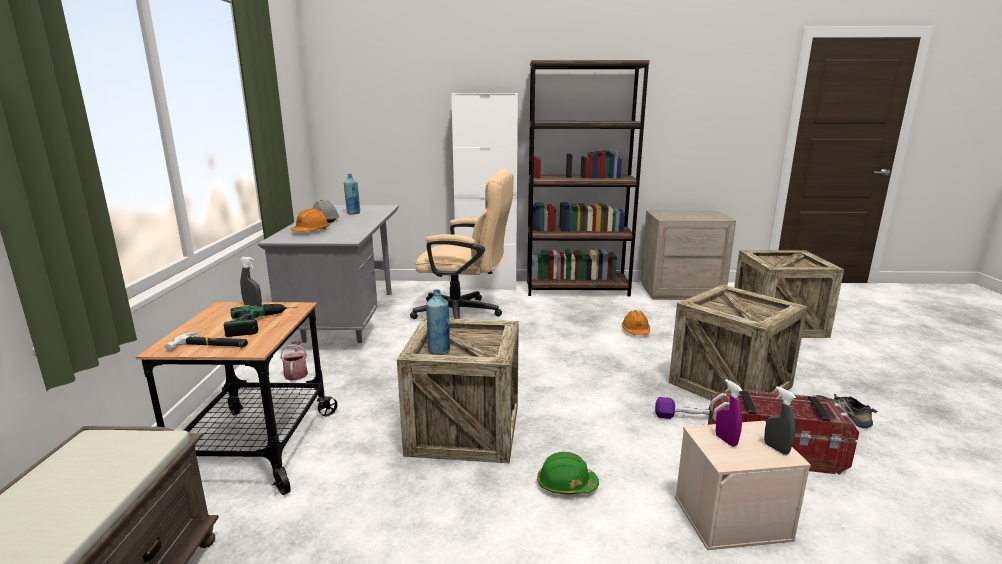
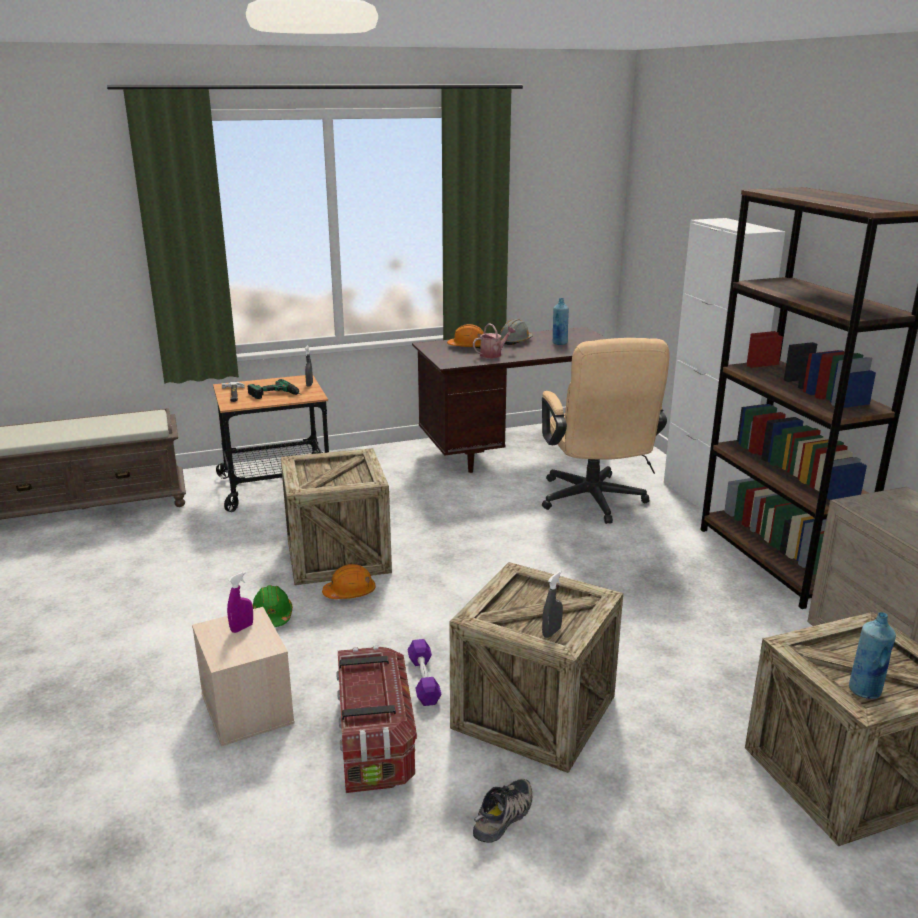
camera: 70 degrees right, 5 degrees up
(296, 373) = (392, 465): watering can -> watering can (493, 354)
(347, 319) = (516, 453): grey desk -> brown desk
(439, 351) = (312, 469): blue bottle -> blue bottle (865, 691)
(635, 331) = (655, 625): orange hard hat -> orange hard hat (350, 593)
(776, 448) = (233, 654): grey spray bottle -> grey spray bottle (551, 632)

